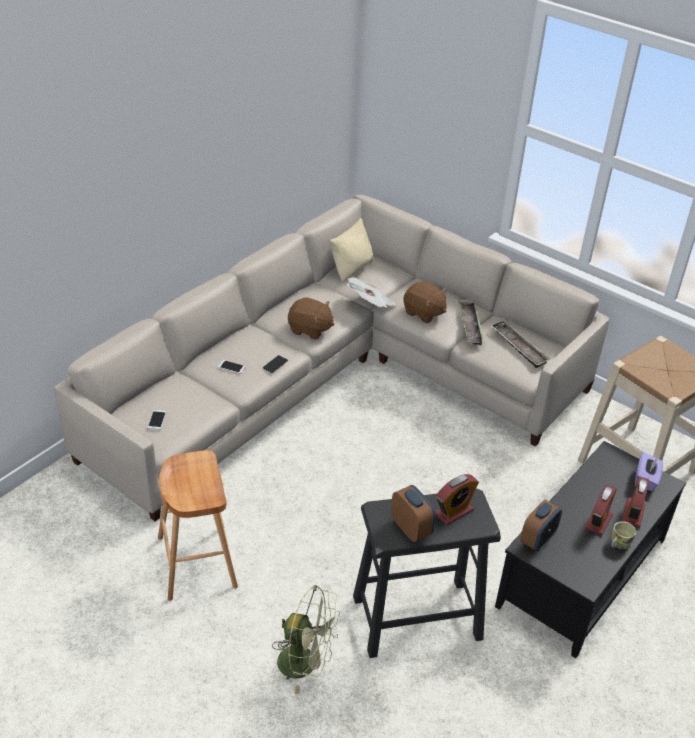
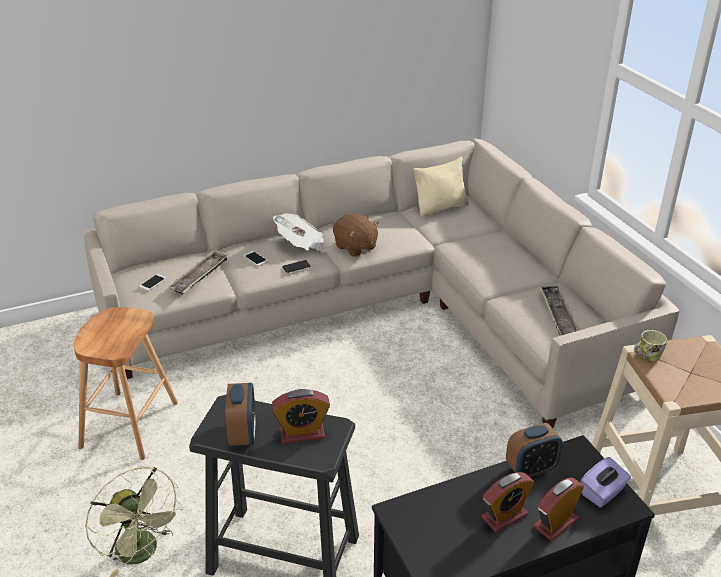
camera: 30 degrees right, 5 degrees down
(370, 304) = (433, 240): newspaper -> newspaper (302, 245)
(424, 313) = (481, 260): brown plush toy -> none
(470, 326) = (521, 283): tray -> tray (200, 276)
(537, 540) = (416, 509): alarm clock -> alarm clock (531, 469)
(618, 544) = (510, 549): mug -> mug (646, 355)

